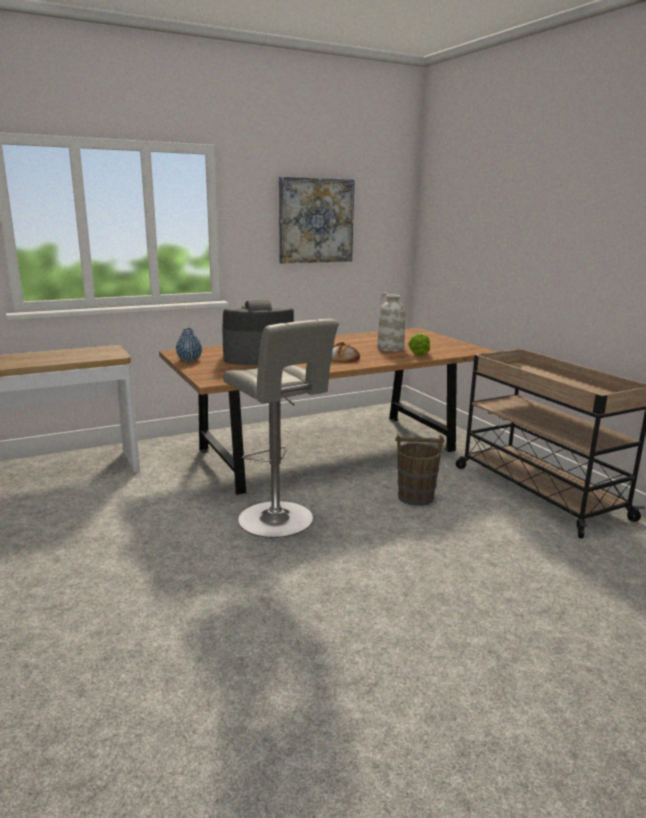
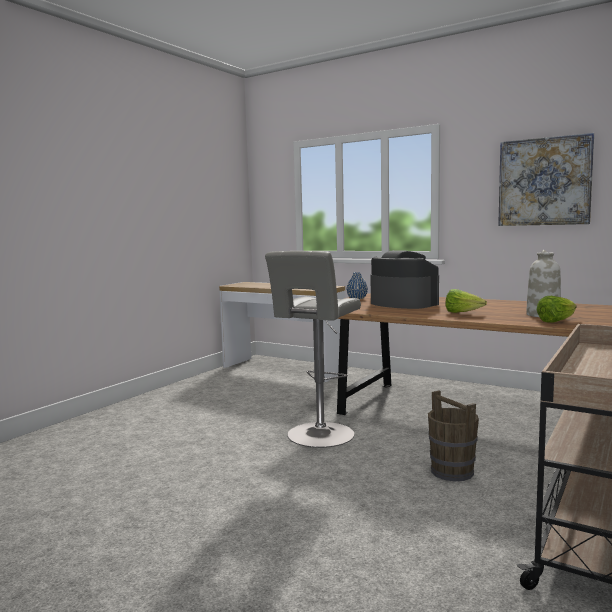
camera: 60 degrees right, 10 degrees down
(342, 358) = (462, 313): bread -> lettuce

